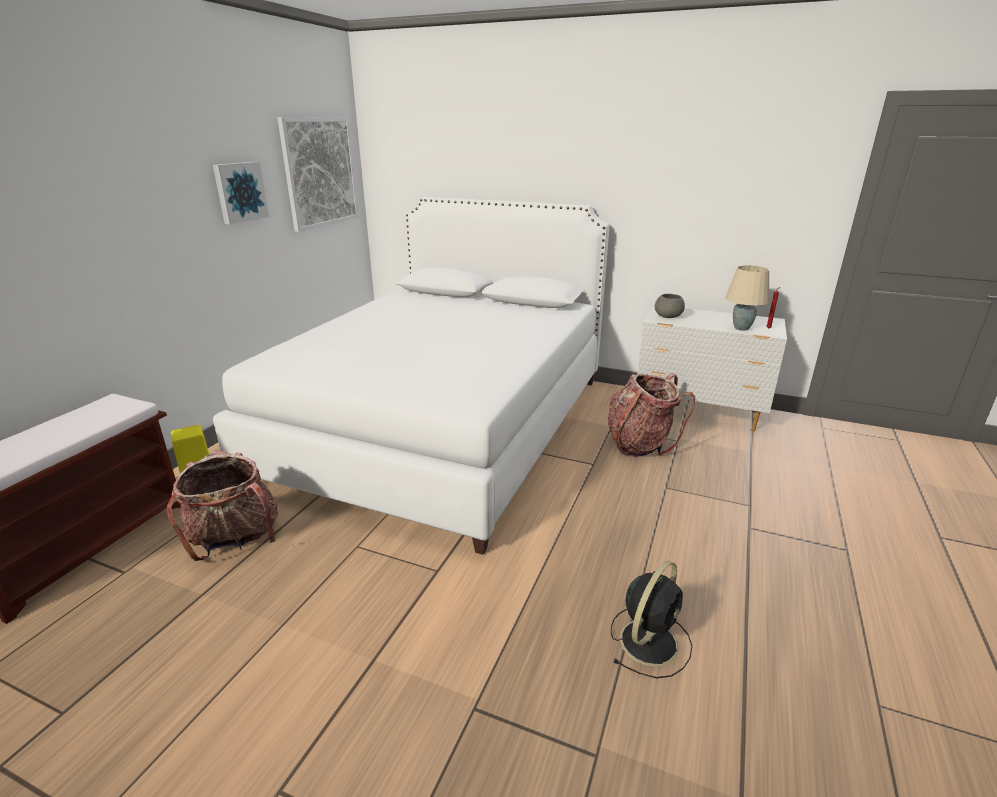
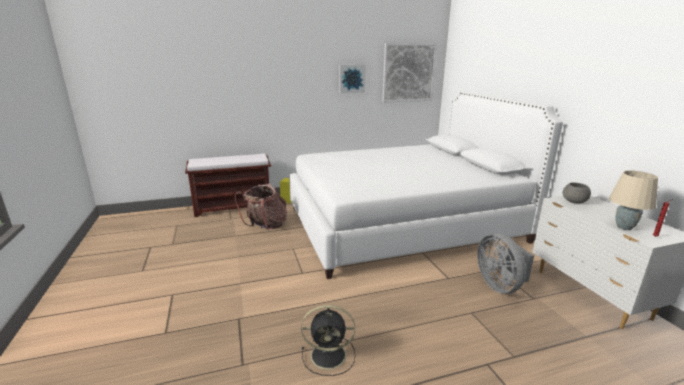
camera: 50 degrees right, 5 degrees down
(640, 444) = (500, 285): backpack -> grey fan

